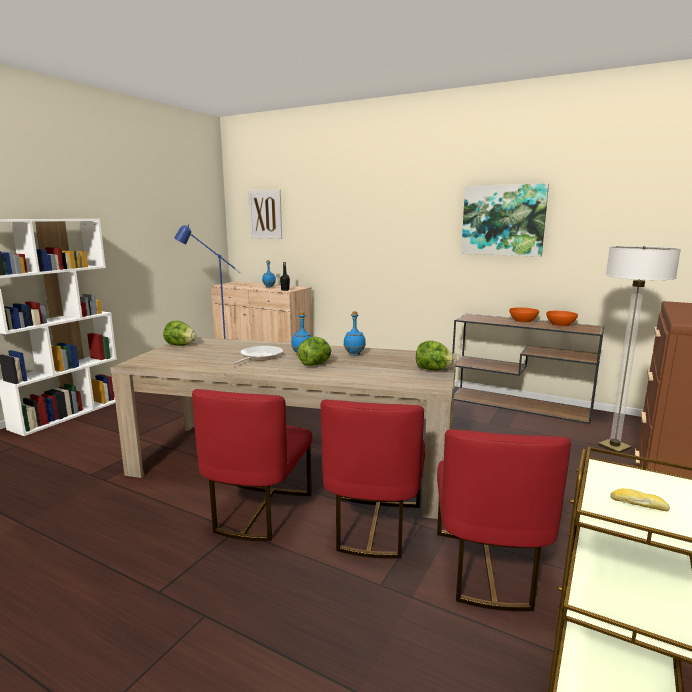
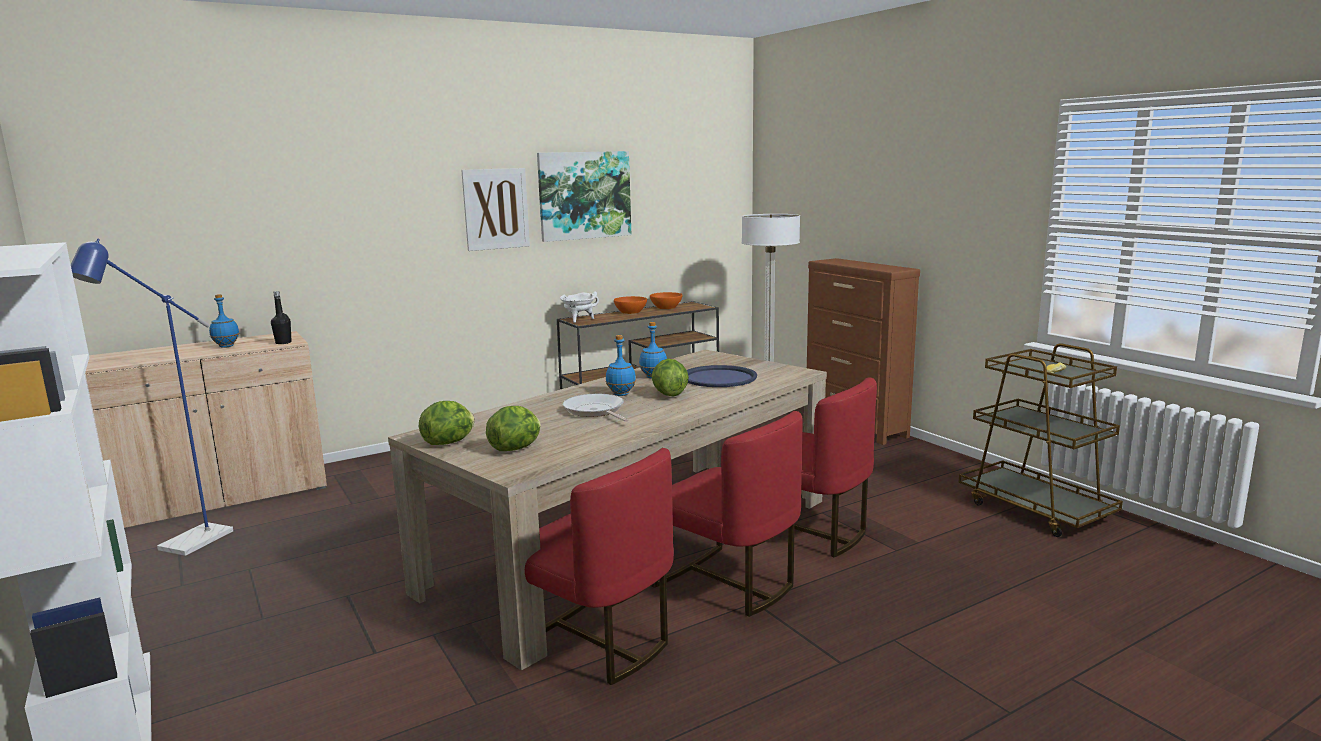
camera: 60 degrees left, 0 degrees up
(265, 214) = (156, 205): picture -> picture (496, 209)
(377, 368) = (719, 378): none -> blue tray
(433, 370) = (749, 364): lettuce -> lettuce (516, 448)
(471, 317) = (579, 320): none -> white cooking pot
(488, 569) = (901, 506): red chair -> red chair (594, 642)

